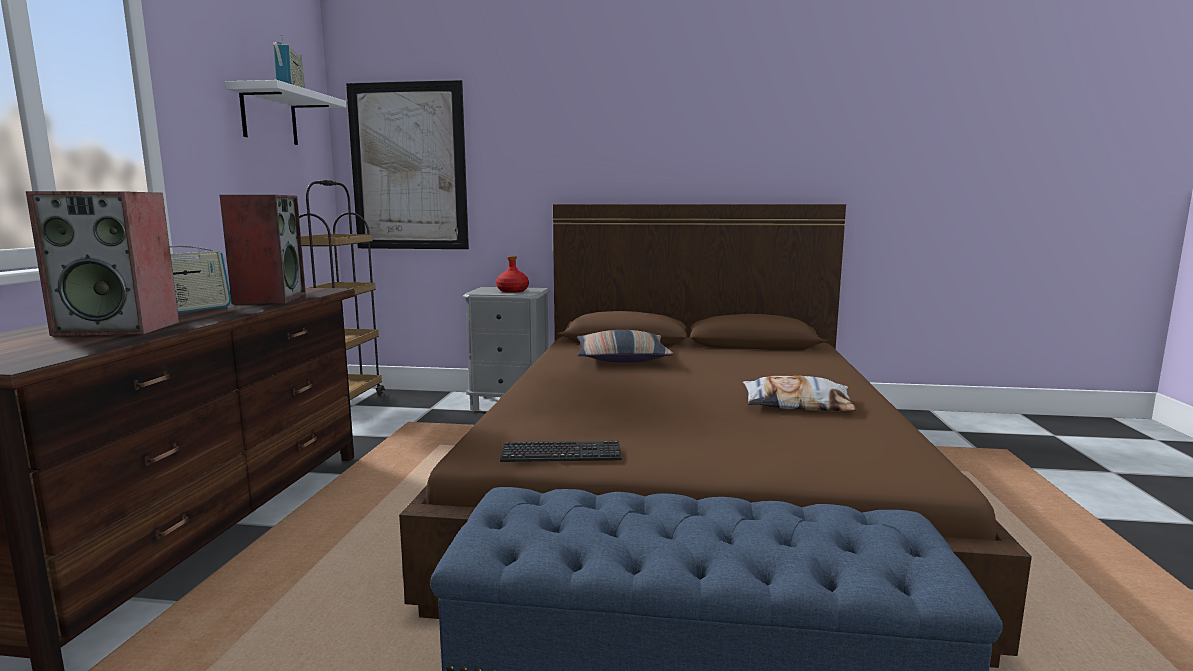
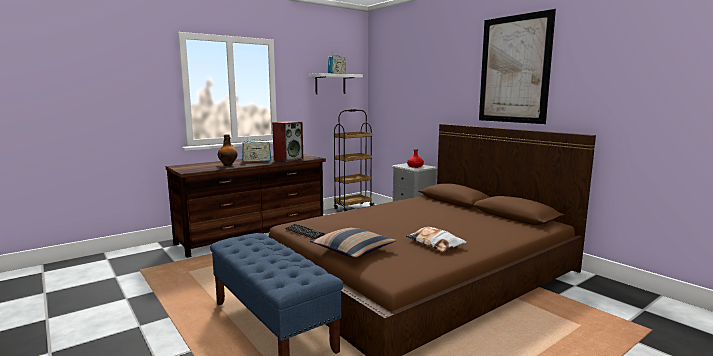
camera: 45 degrees right, 0 degrees up
(120, 328) = (228, 165): speaker -> bottle
(408, 167) = (391, 102): picture -> picture (514, 69)
(622, 358) = (425, 208): pillow -> pillow (353, 250)

